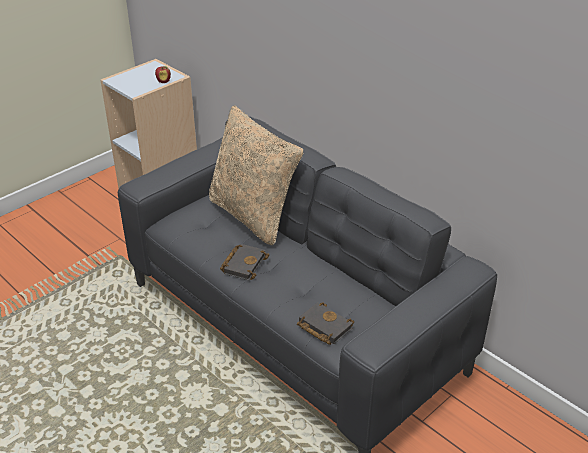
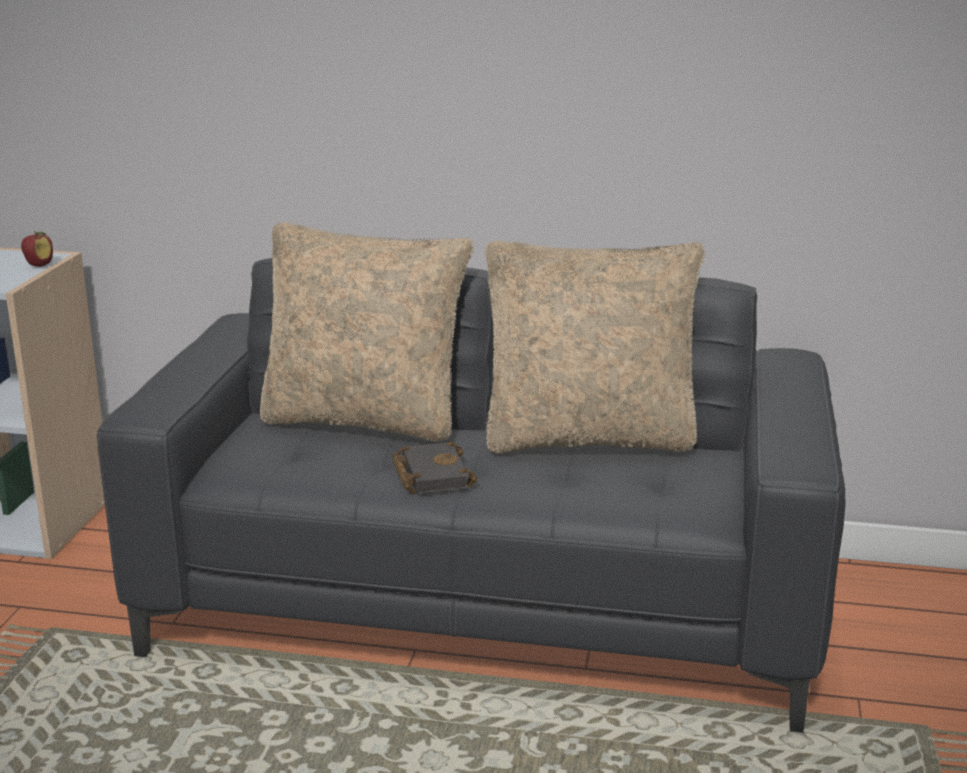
camera: 35 degrees left, 15 degrees down
(323, 327) = (656, 500): black book -> none
(340, 275) = (591, 443): none -> beige pillow

